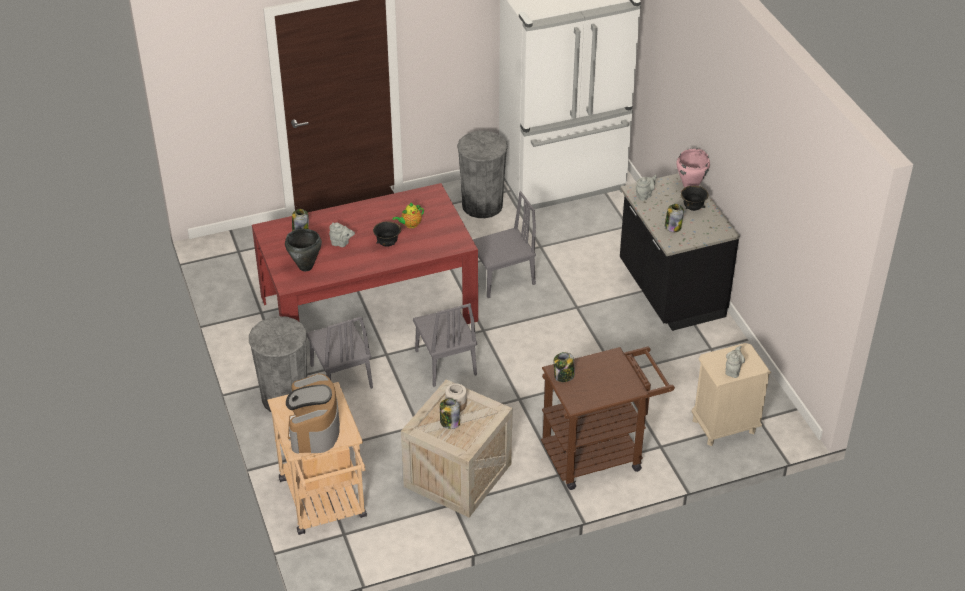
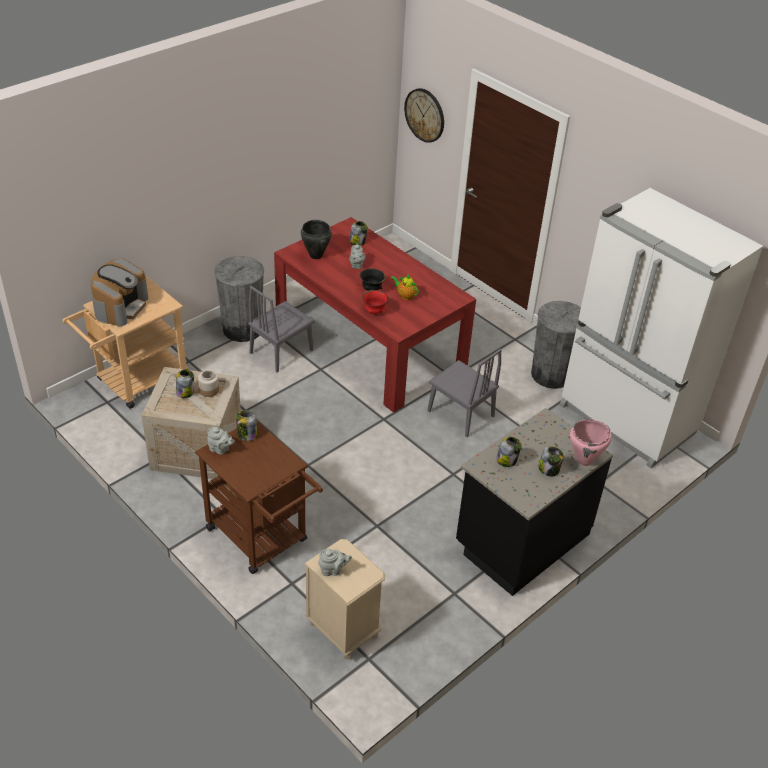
camera: 65 degrees right, 0 degrees up
(209, 90) = (425, 115): none -> wall clock
(314, 429) = (121, 307): coffee machine -> coffee machine turned 135 degrees clockwise
(423, 251) = (374, 311): none -> red bowl
(445, 362) = (329, 406): grey chair -> none
(644, 195) = (543, 428): grey teapot -> grey teapot (220, 449)
(692, 208) = (549, 469): black bowl -> jar

